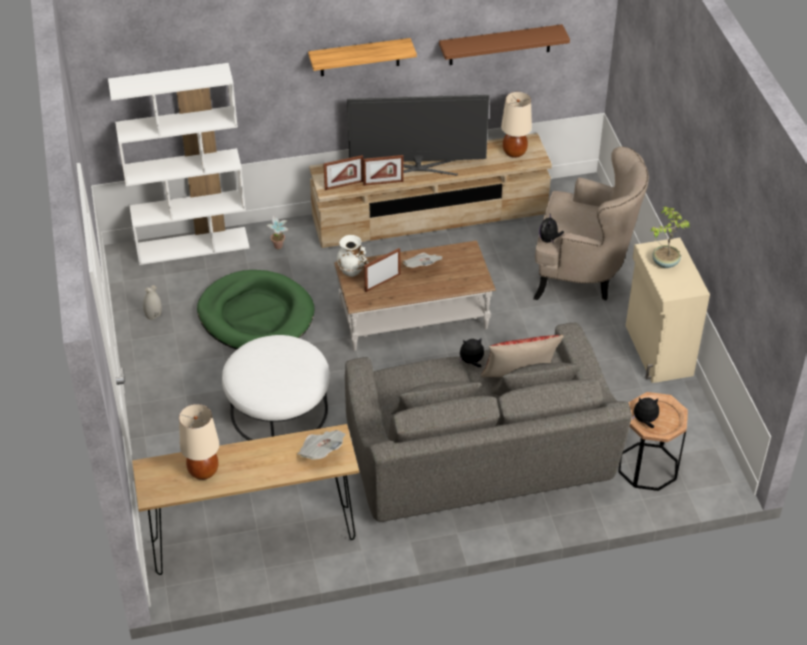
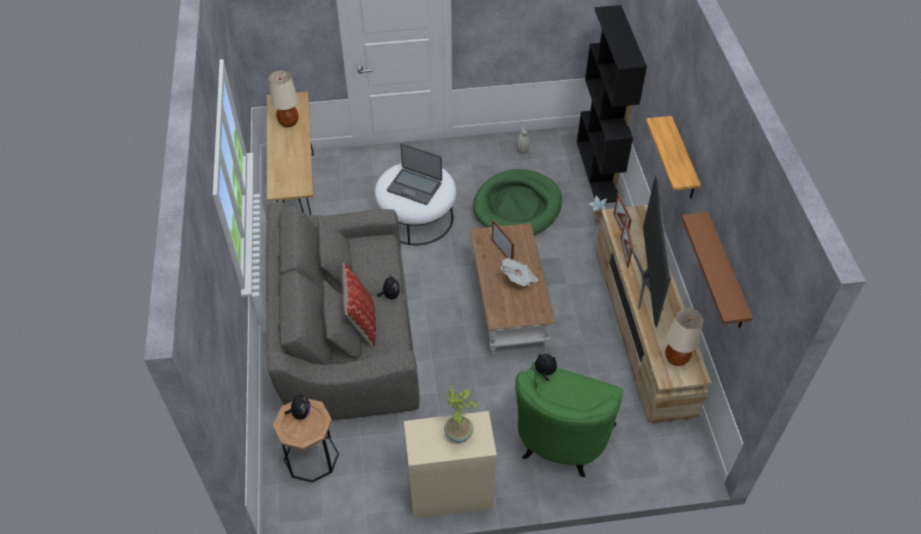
camera: 95 degrees right, 5 degrees up
(193, 245) = (598, 171): white bookcase -> black bookcase
(279, 366) = (415, 186): none -> laptop
(321, 452) = (289, 180): newspaper -> none
(352, 270) = (518, 232): white vase -> none
(583, 274) = (560, 443): beige armchair -> green armchair

